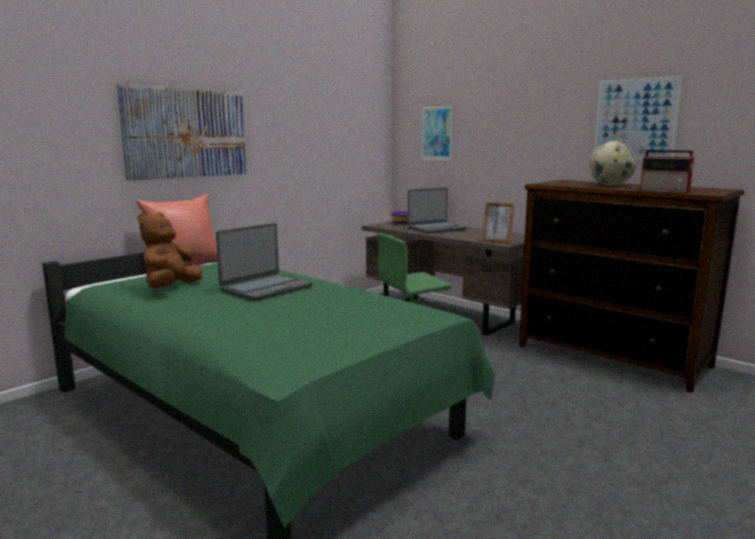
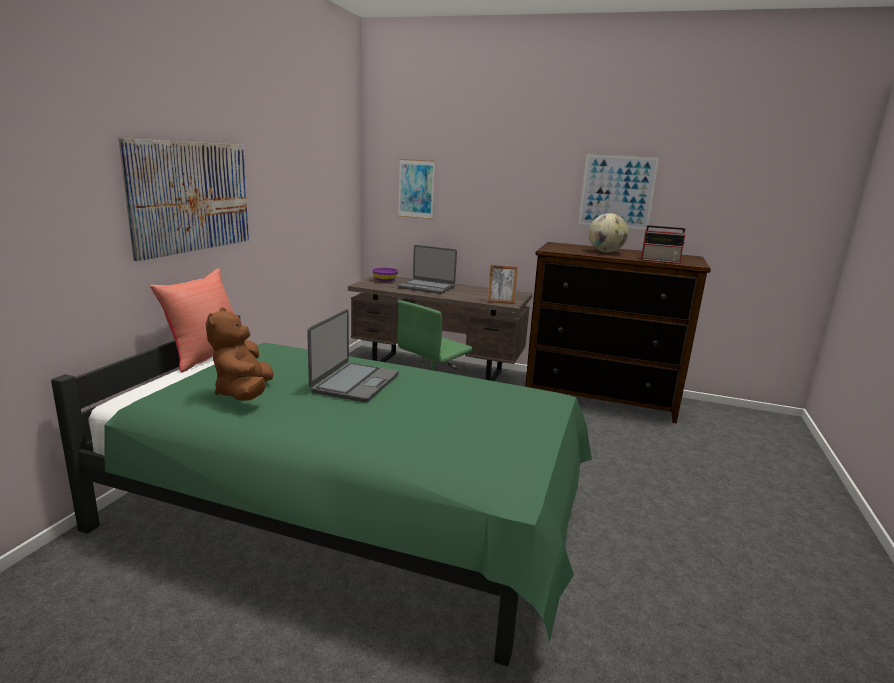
camera: 25 degrees left, 5 degrees up
(436, 229) = (426, 287): laptop -> laptop turned 75 degrees clockwise

